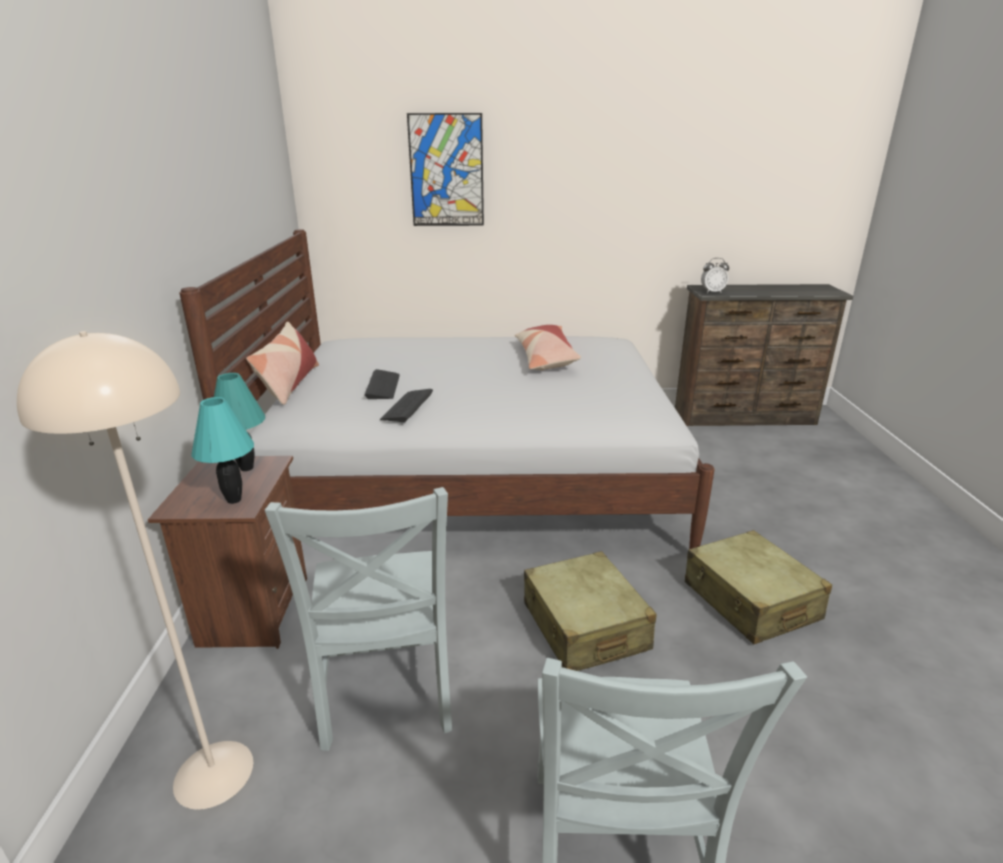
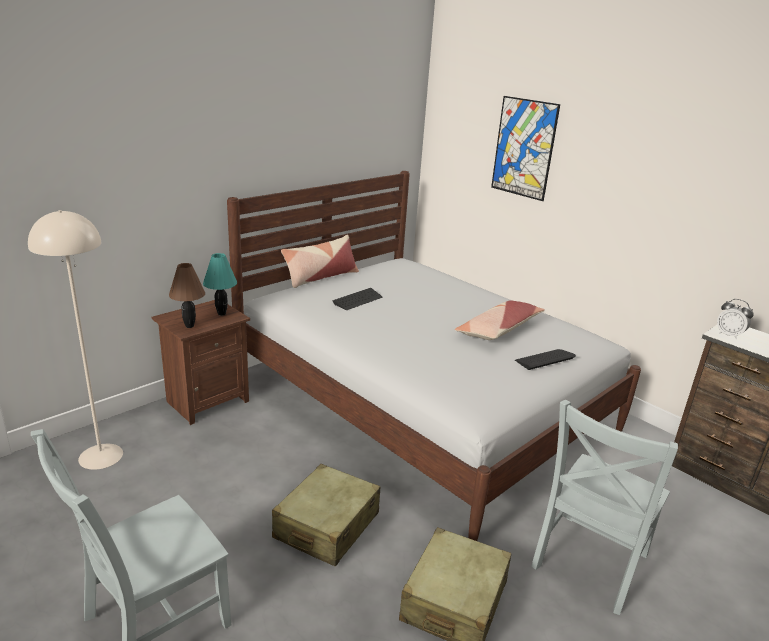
camera: 45 degrees right, 0 degrees up
(233, 500) = (189, 326): turquoise table lamp -> brown table lamp
(385, 693) = (193, 477): grey chair -> grey chair (588, 564)
(407, 406) = (342, 318): keyboard -> keyboard (544, 359)

